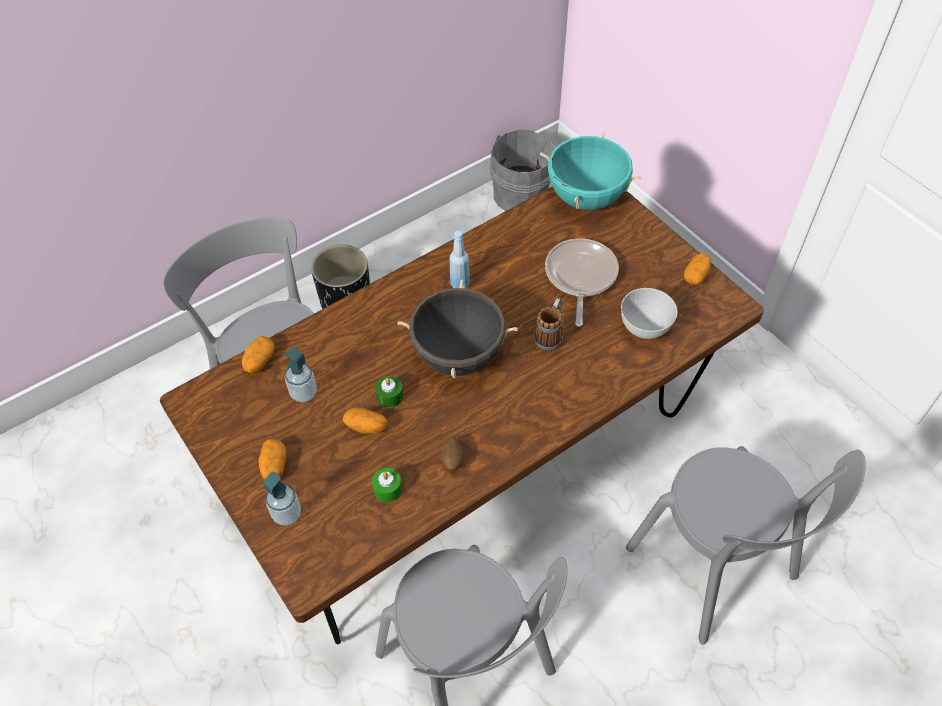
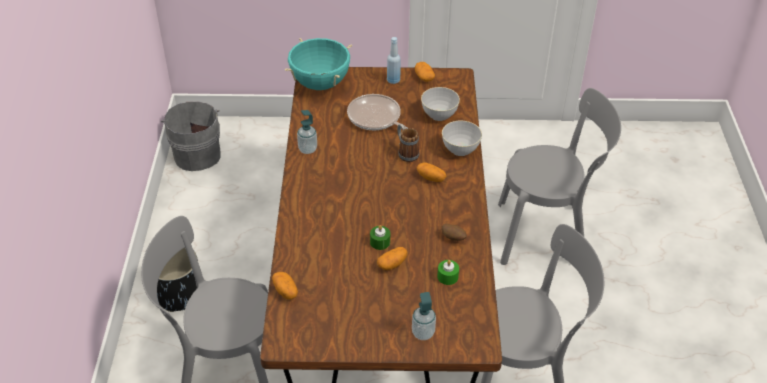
camera: 55 degrees left, 10 degrees down
(274, 466) = (380, 322): potato -> potato (431, 178)
(304, 393) = (336, 281): soap dispenser -> soap dispenser (307, 149)
(458, 355) = (380, 197): black cooking pot -> none
(459, 283) = (325, 168): blue bottle -> blue bottle (393, 80)
(605, 382) = (460, 150): none -> grey bowl

